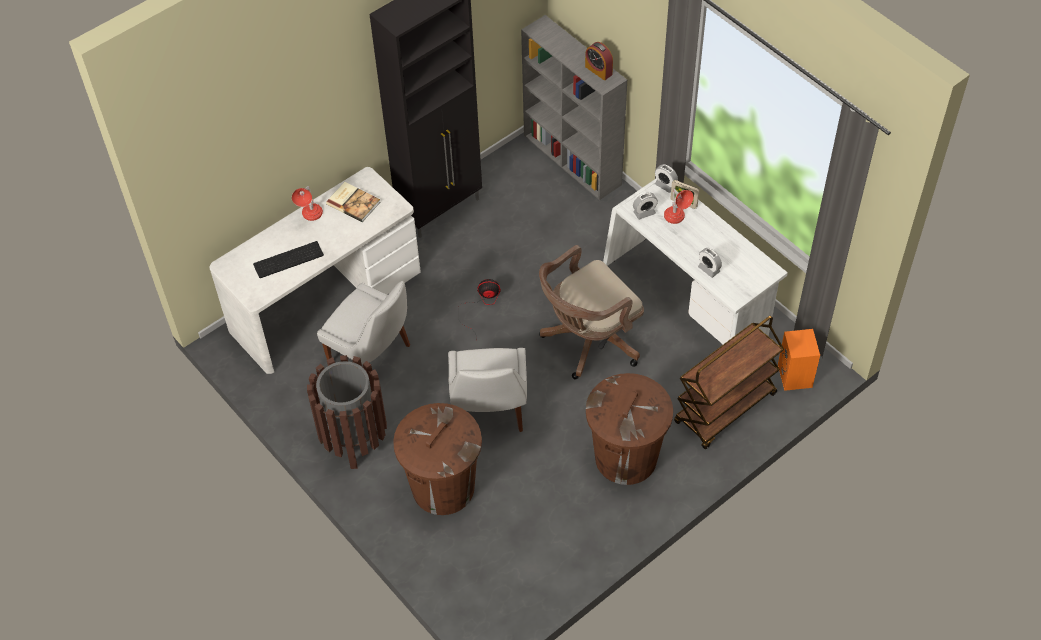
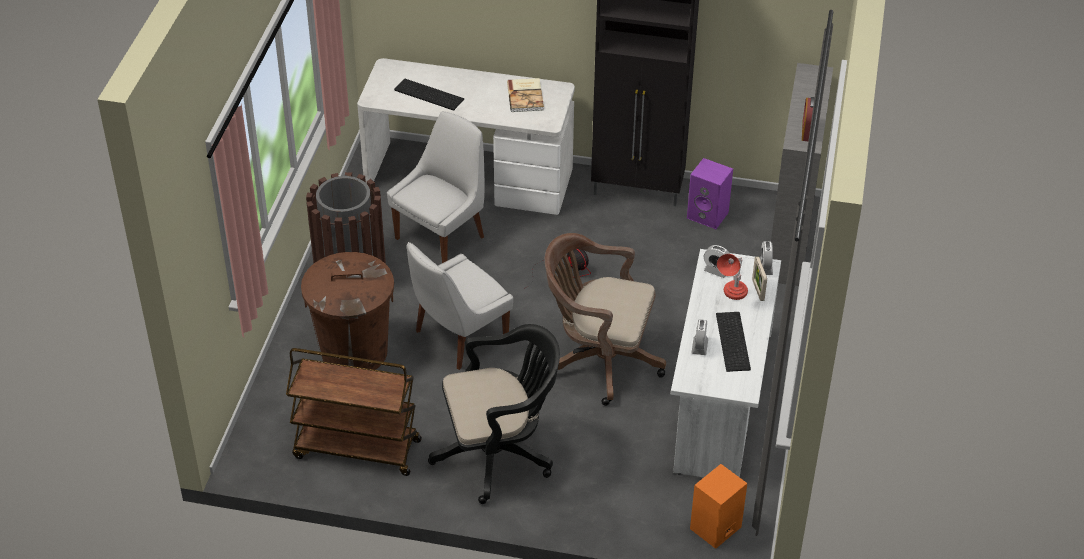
camera: 50 degrees right, 10 degrees down
(311, 218) = (484, 83): red table lamp -> none
(372, 356) = (442, 236): white chair -> white chair turned 135 degrees counterclockwise
(506, 187) = (709, 215): none -> purple speaker
(626, 457) = (499, 454): brown trash can -> black office chair
(721, 248) = (734, 342): none -> keyboard
(725, 409) = (622, 496): brown cart -> brown cart (356, 449)

